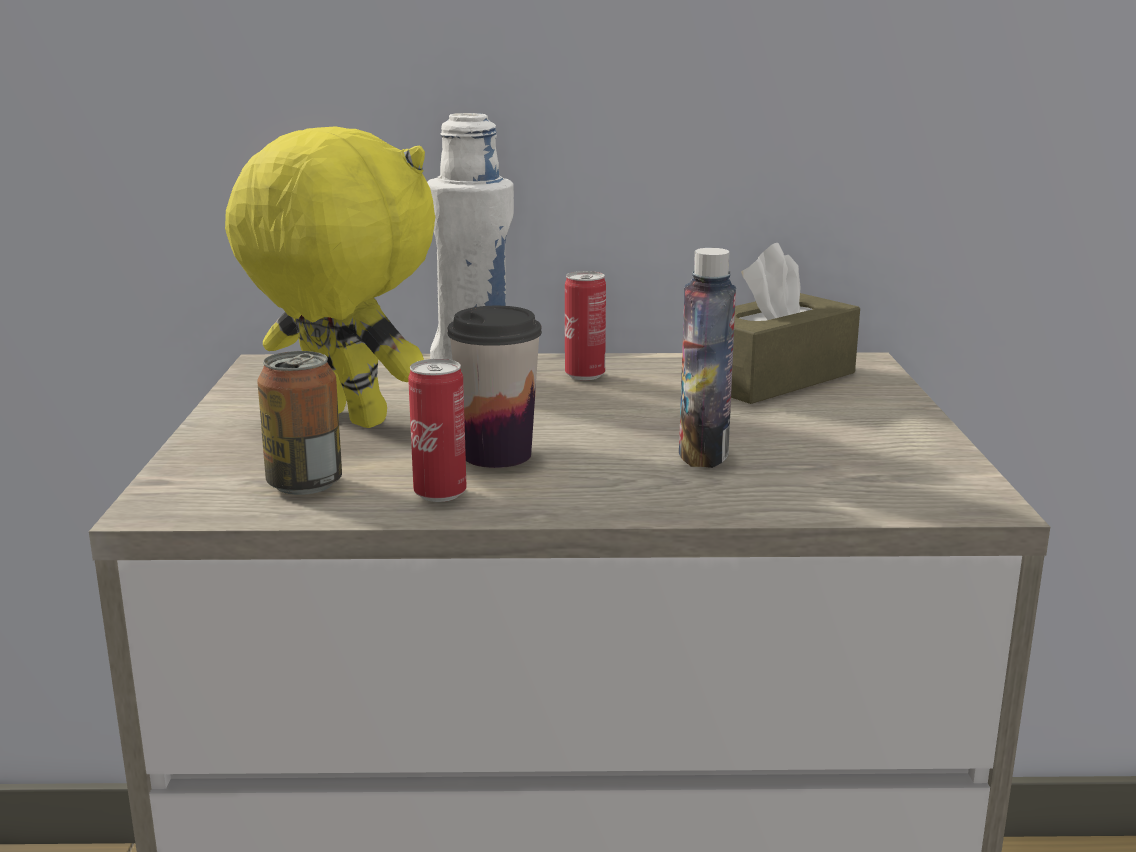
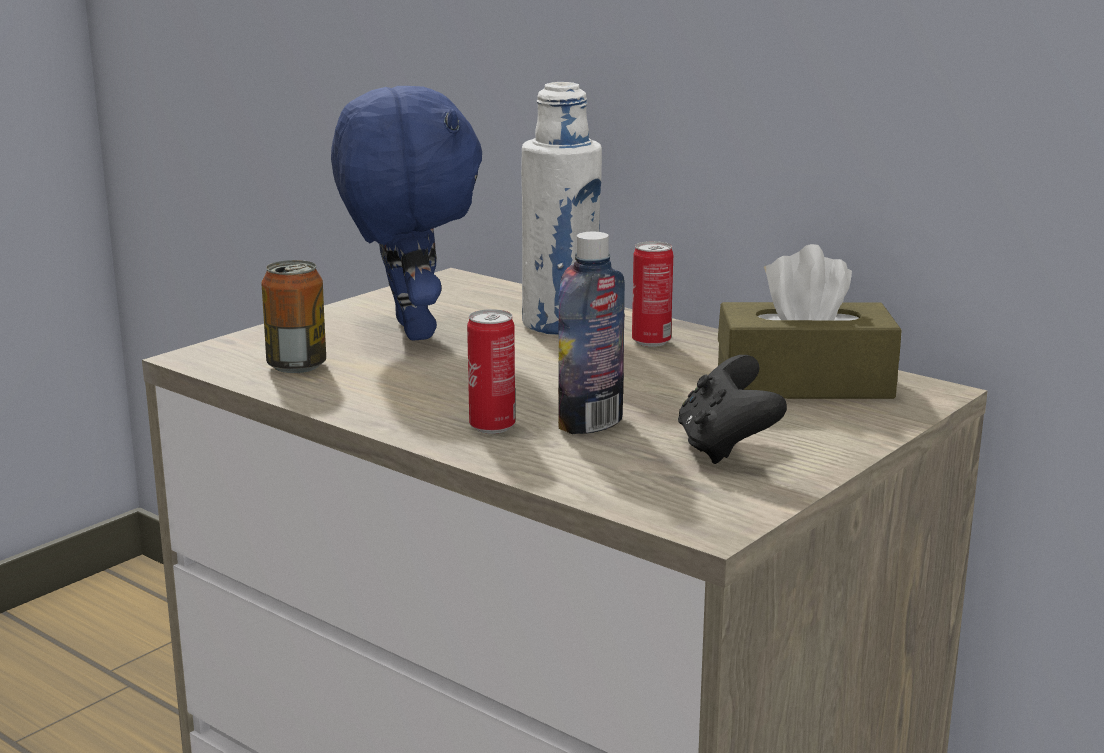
camera: 40 degrees right, 0 degrees up
(342, 420) = (409, 330): yellow plush toy -> blue plush toy
(440, 494) = (357, 396): can -> can (492, 427)
(497, 455) = (449, 382): cup -> none
(843, 442) = (726, 448): none -> black game controller

